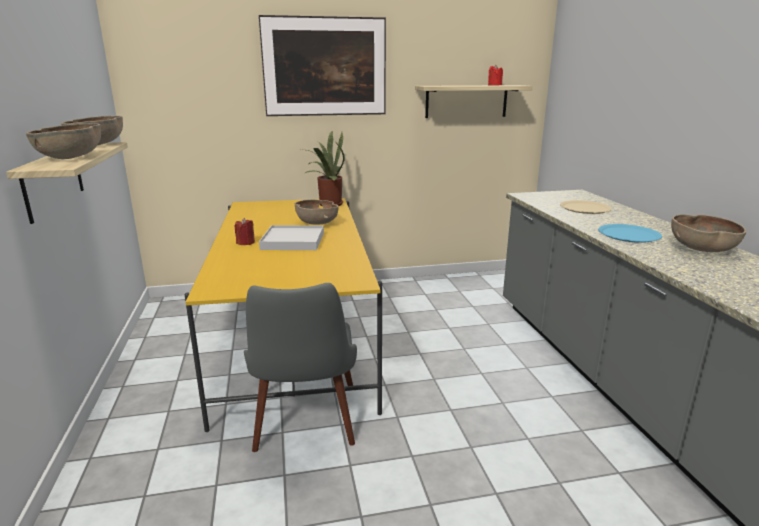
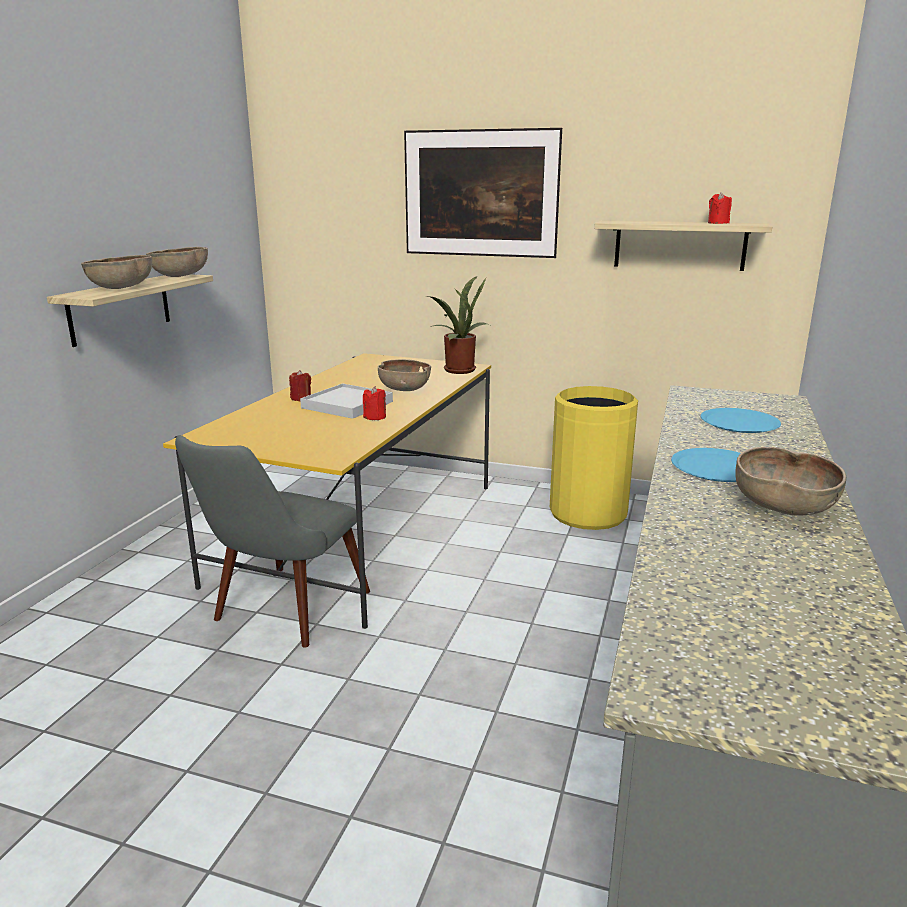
camera: 30 degrees right, 0 degrees up
(331, 246) = (375, 417): none -> red candle
(432, 293) = (587, 513): none -> yellow trash can
(585, 208) = (739, 422): beige plate -> blue plate

